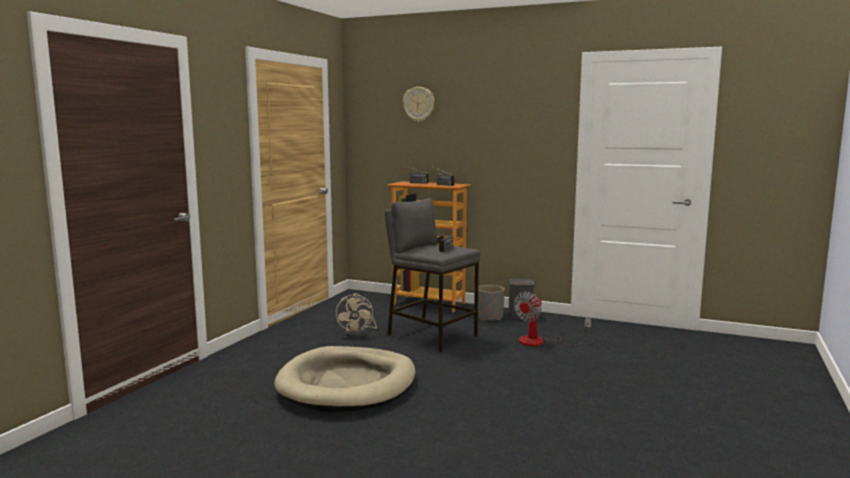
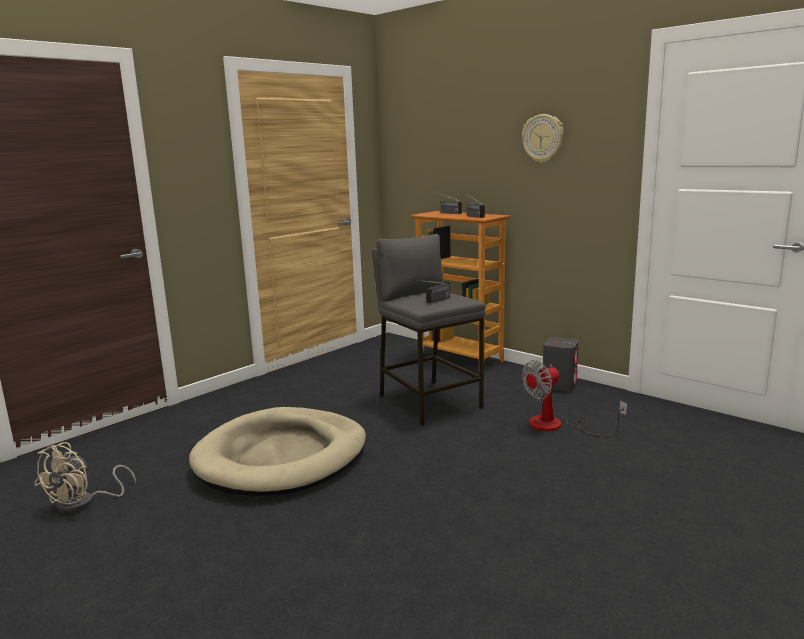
camera: 20 degrees right, 5 degrees up
(359, 333) = (351, 390): beige fan -> beige fan (84, 503)
(419, 104) = (454, 115): wall clock -> wall clock (543, 138)
(489, 317) = (518, 383): grey planter -> none

